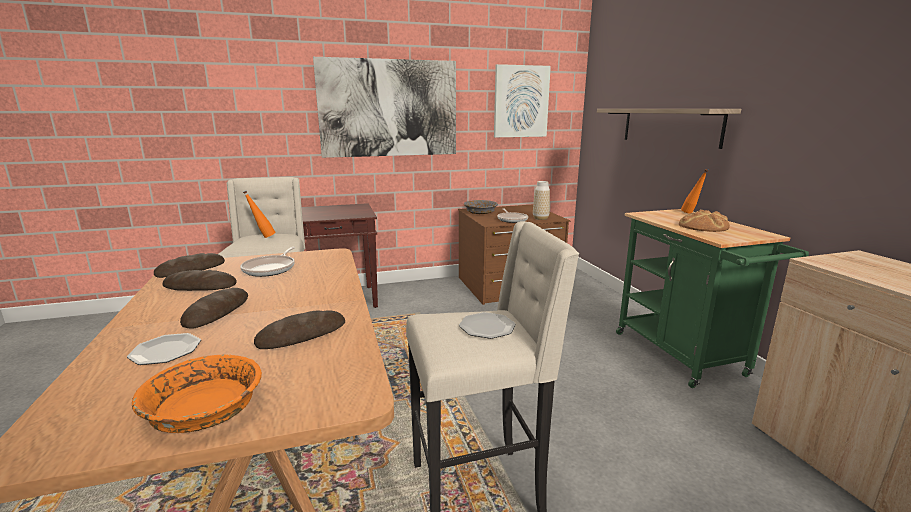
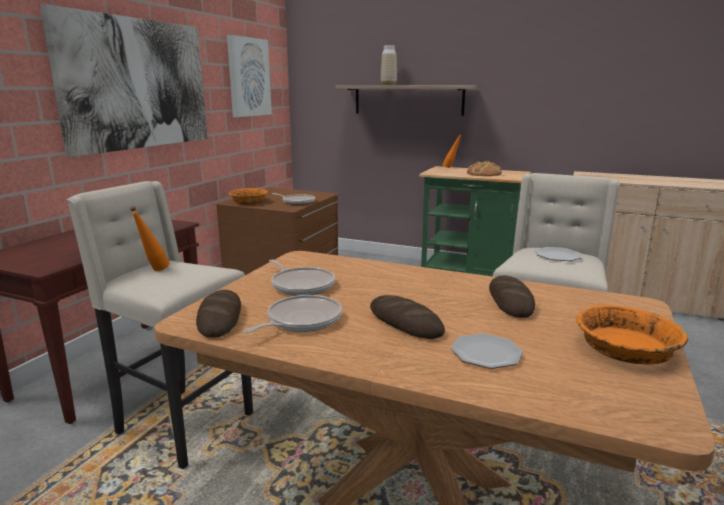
camera: 50 degrees left, 0 degrees up
(200, 286) = (301, 320): bread -> frying pan
(480, 212) = (249, 202): grey bowl -> orange bowl
(540, 218) = (315, 196): vase -> vase (388, 84)

